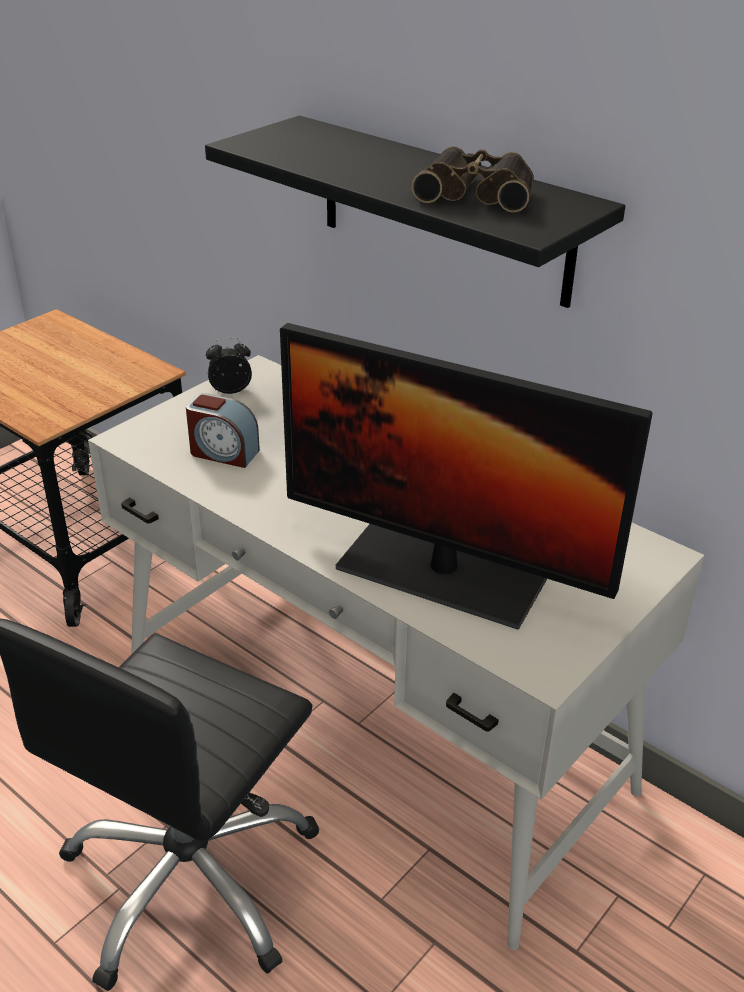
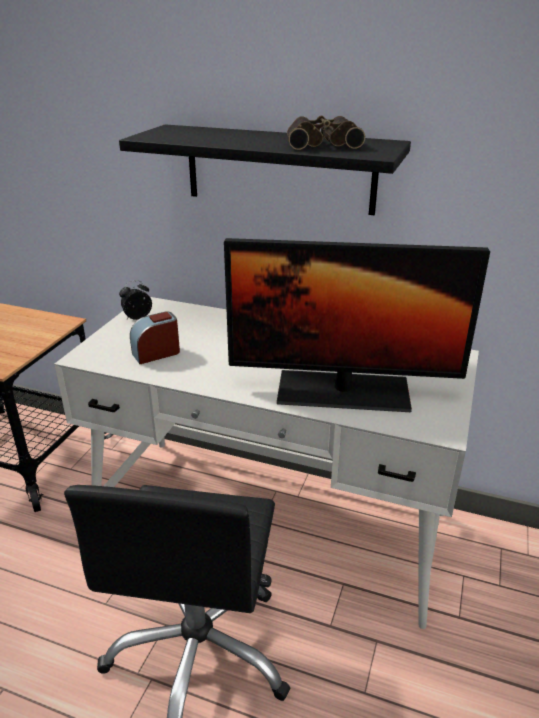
camera: 20 degrees left, 5 degrees down
(223, 453) = (156, 353): alarm clock -> alarm clock turned 150 degrees clockwise

